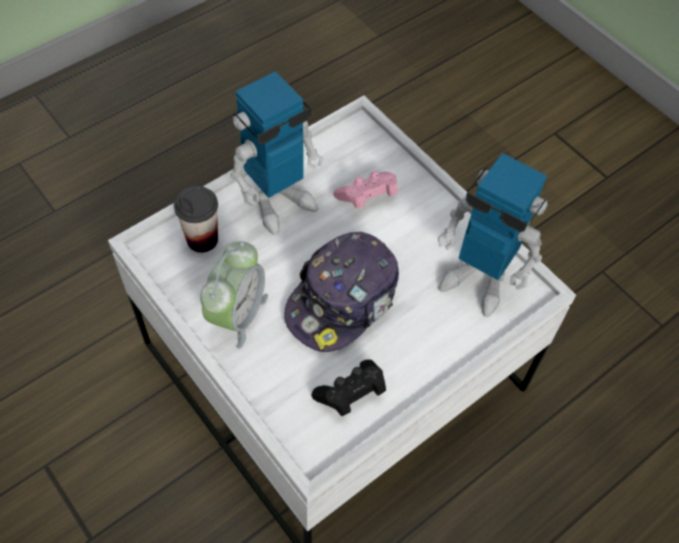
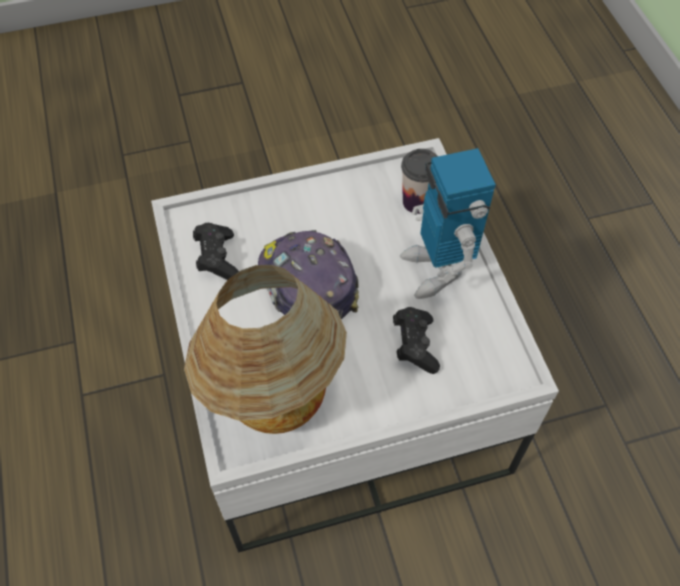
camera: 115 degrees right, 0 degrees up
(237, 314) = (329, 205): alarm clock -> none
(367, 197) = (415, 345): pink game controller -> black game controller
(478, 280) = (274, 404): toy robot -> table lamp

